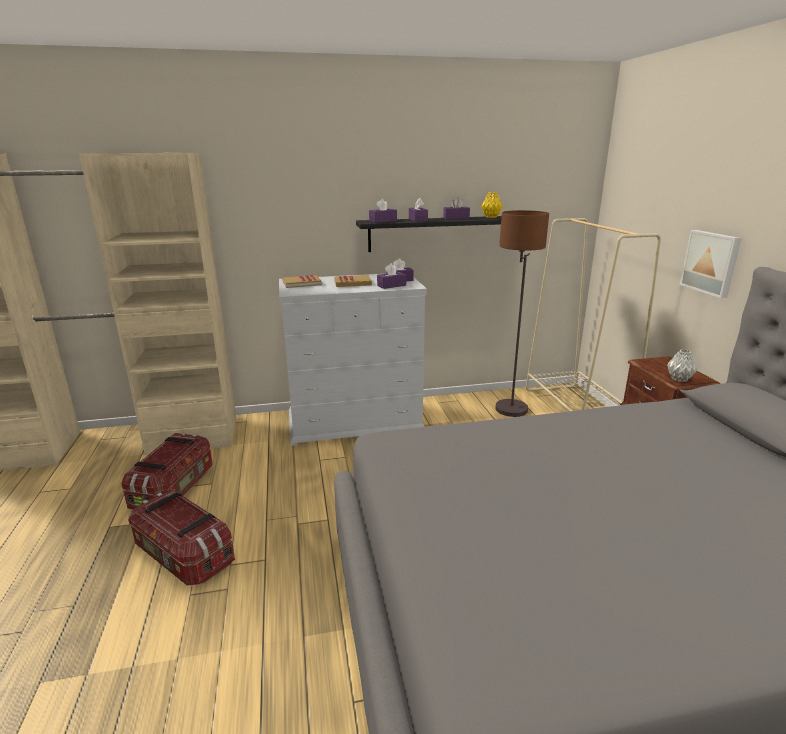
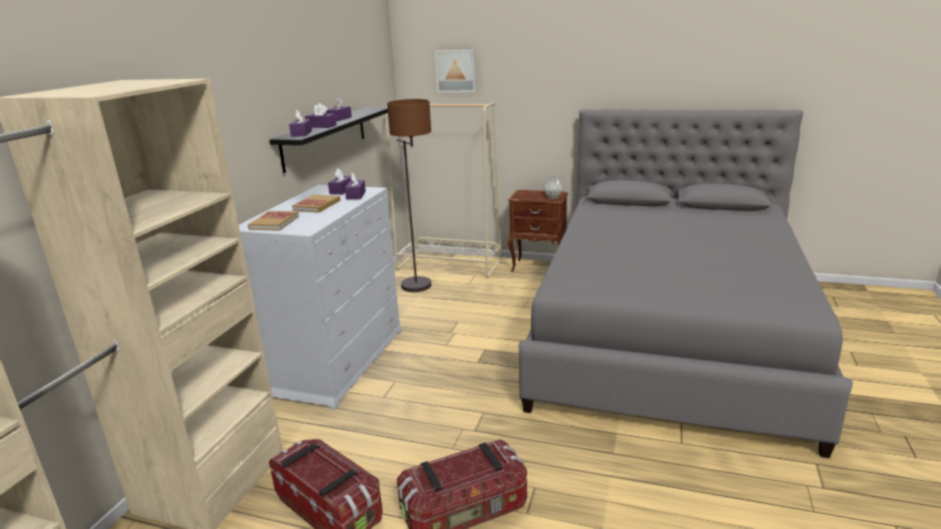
camera: 60 degrees left, 0 degrees up
(490, 217) = (357, 113): yellow vase -> none
(711, 262) = (533, 115): picture -> picture (456, 71)

